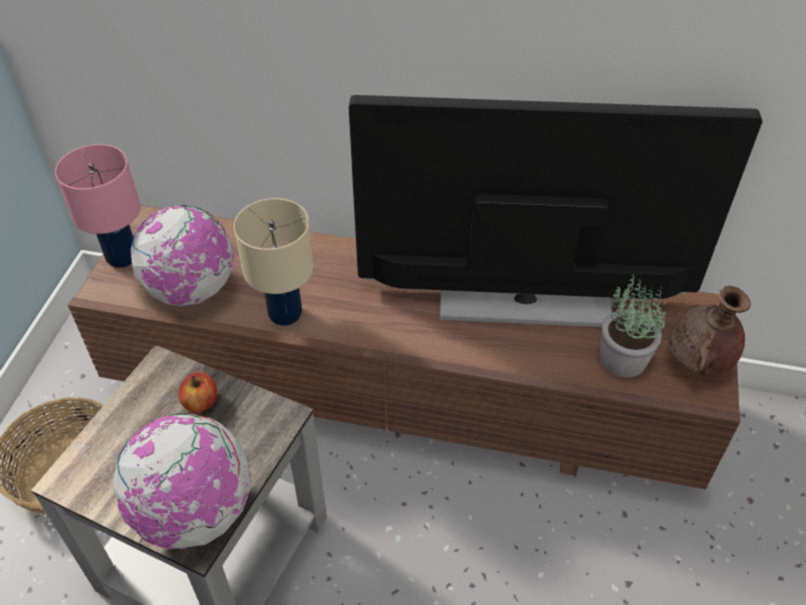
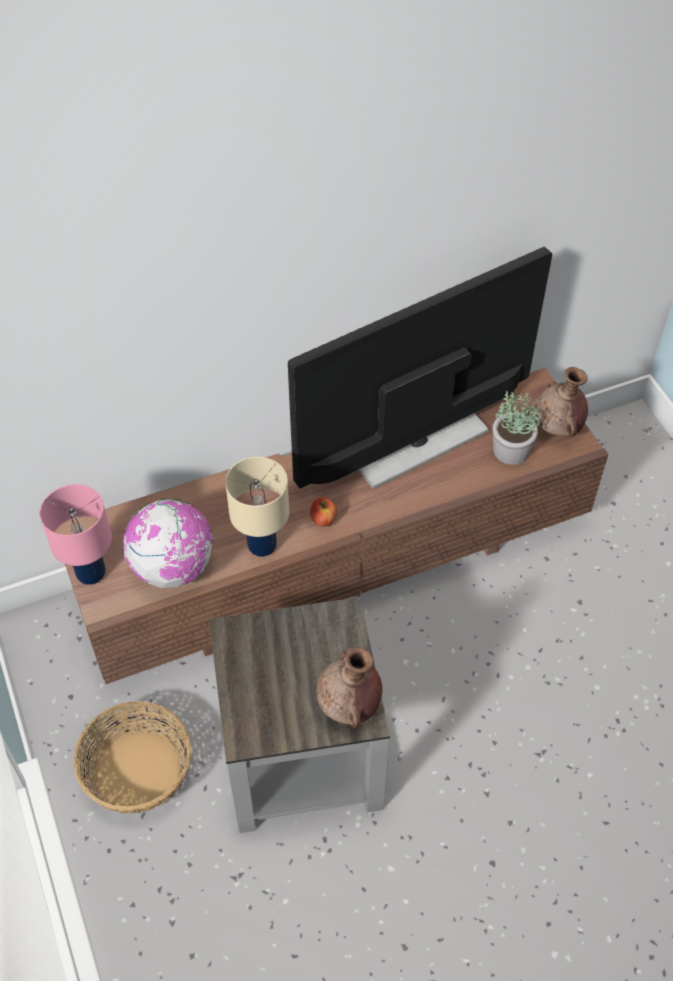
camera: 35 degrees left, 5 degrees up
(195, 513) = (349, 706): globe -> brown vase
(201, 402) = (282, 637): apple -> apple (323, 519)

